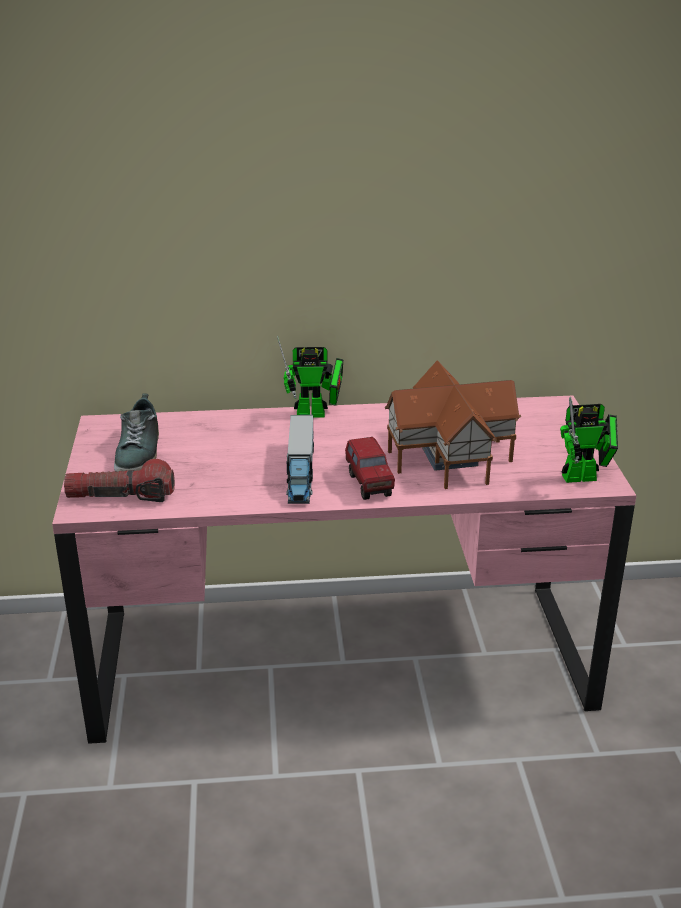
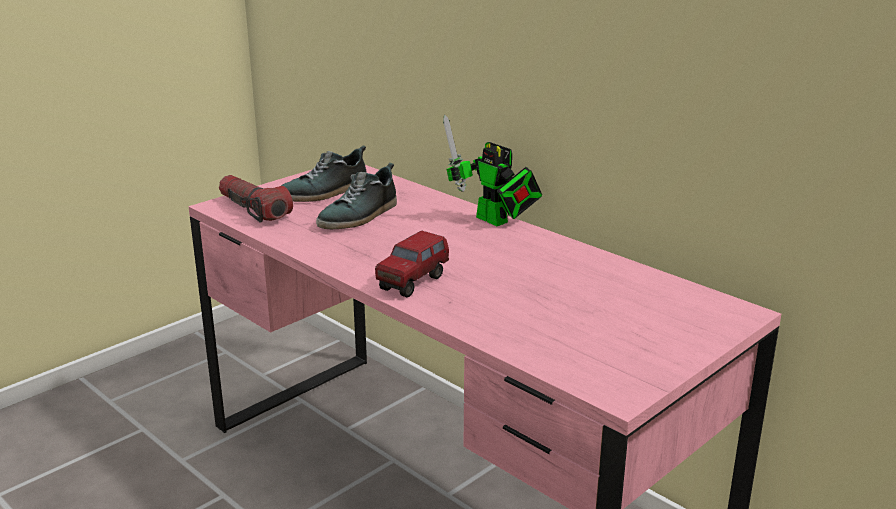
camera: 50 degrees right, 5 degrees down
(215, 457) = (359, 215): none -> shoe
(300, 473) = (386, 251): toy truck -> none
(451, 455) = (528, 297): toy house -> none
(584, 477) = (610, 378): toy robot -> none

